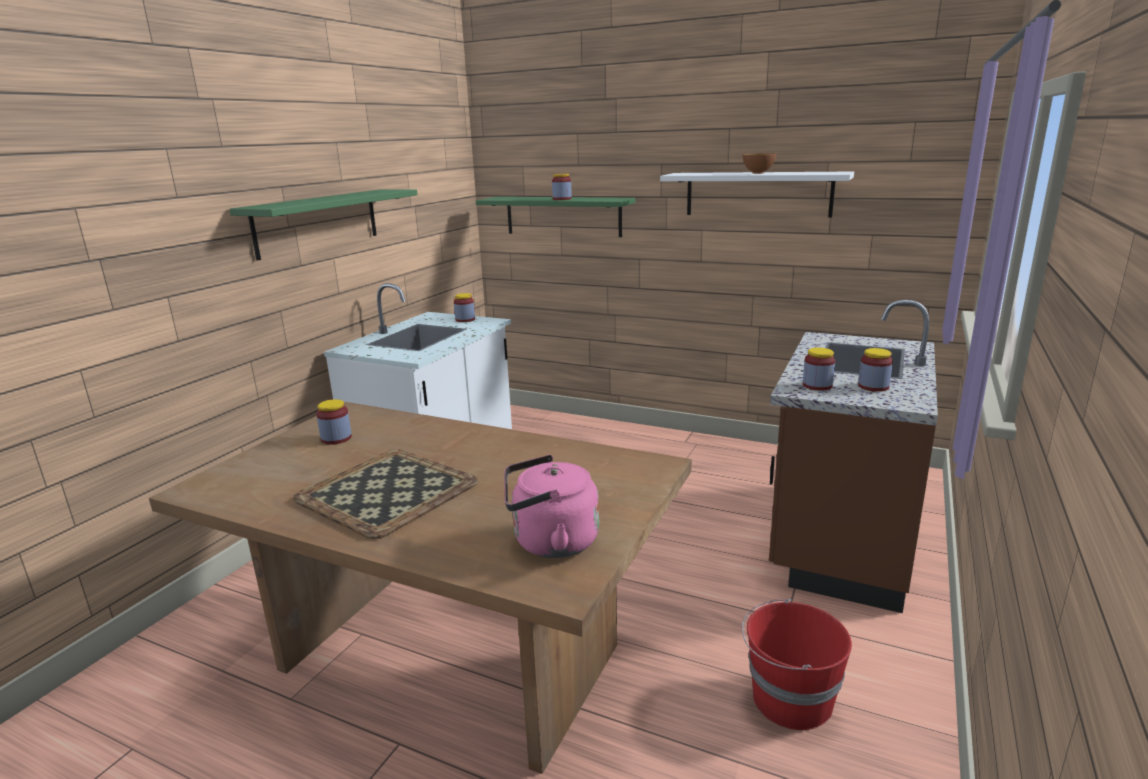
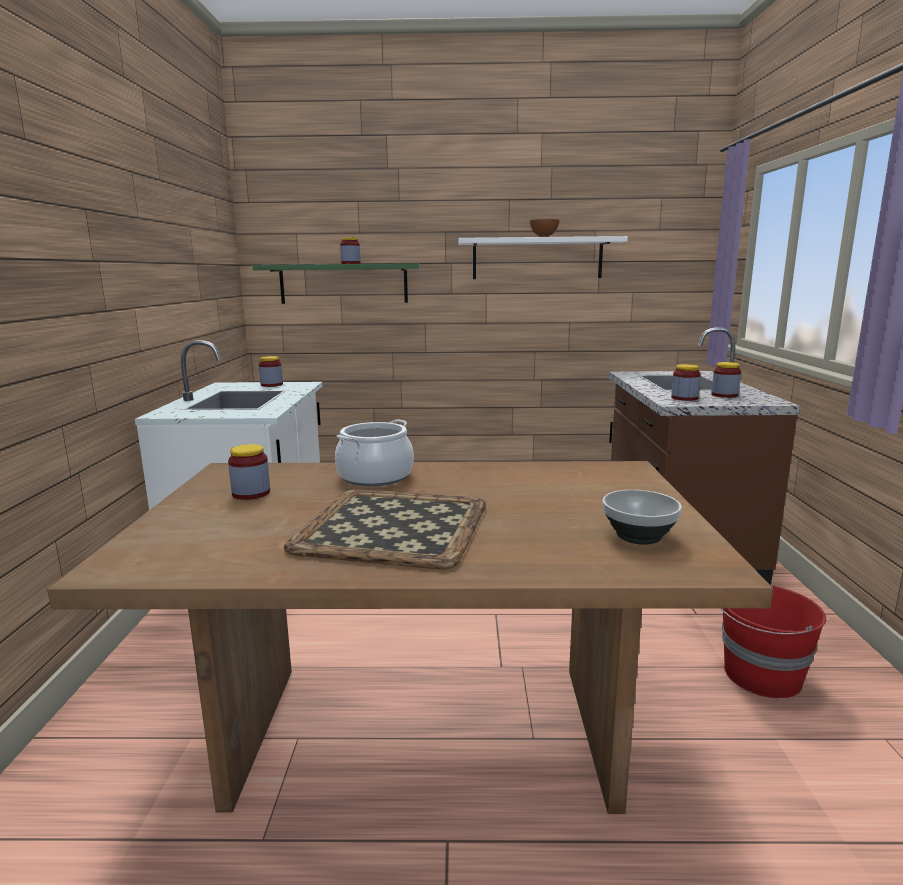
camera: 25 degrees left, 5 degrees down
(318, 222) = (121, 261): green shelf -> none
(438, 437) = (375, 476): none -> cooking pot
(550, 542) = (637, 536): pink kettle -> bowl

